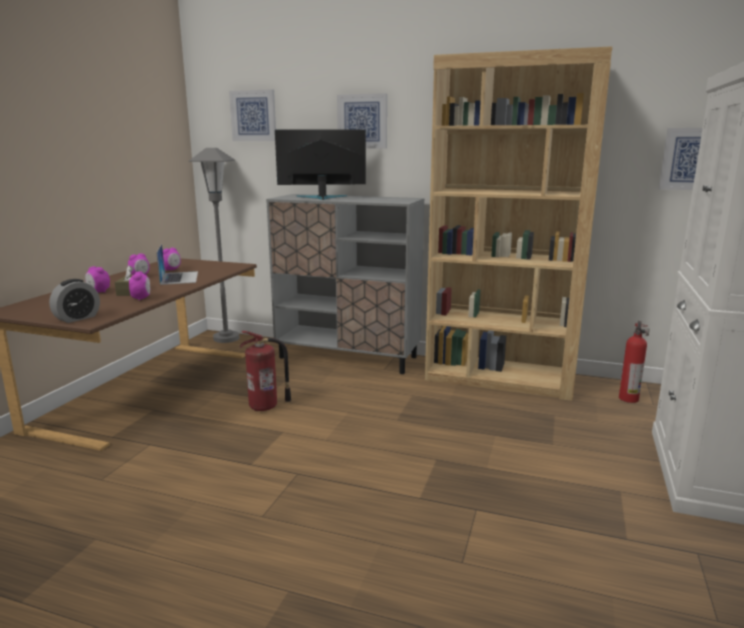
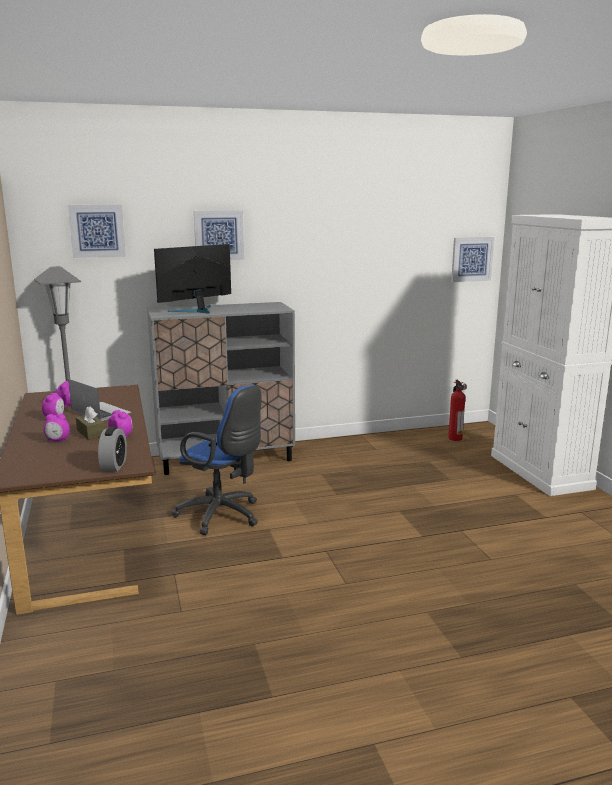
camera: 35 degrees left, 0 degrees up
(265, 407) = (223, 516): fire extinguisher -> blue office chair
(499, 378) = (362, 445): brown bookcase -> none

